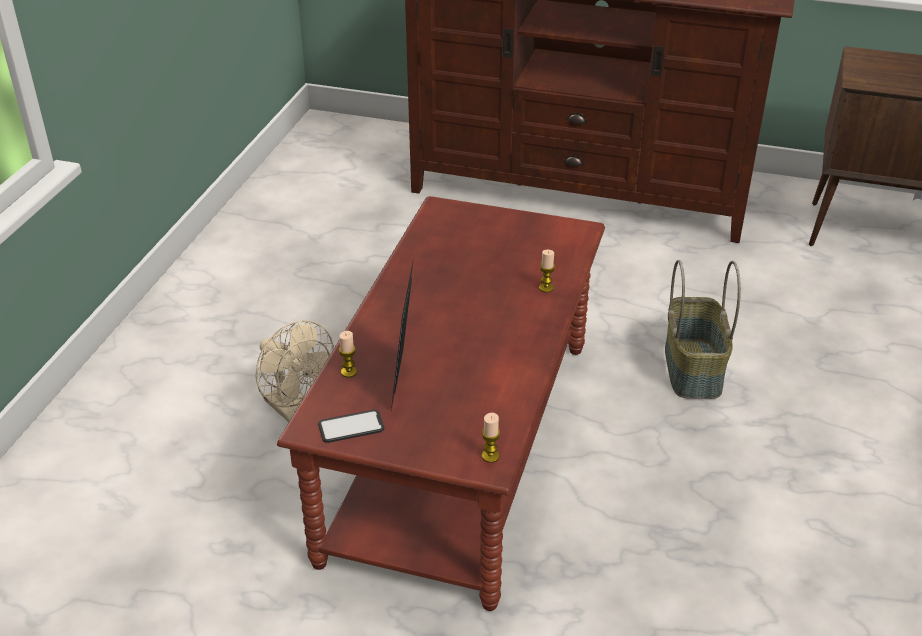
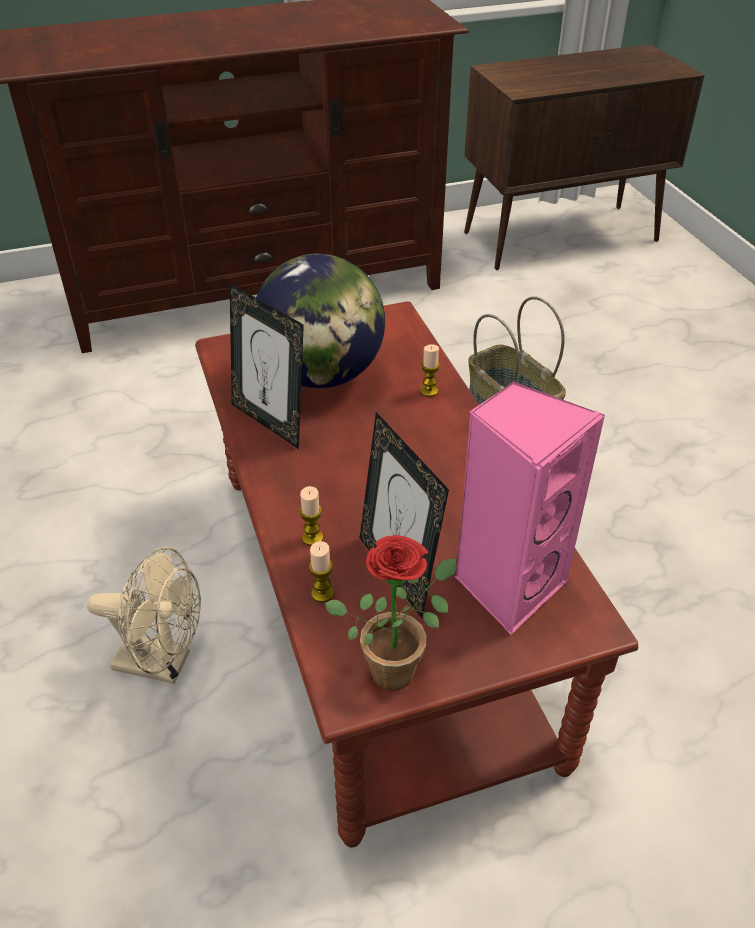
camera: 35 degrees left, 5 degrees up
(351, 427) = (398, 665): phone -> potted plant
(419, 265) = (270, 422): none -> picture frame
(463, 420) = (507, 584): none -> pink speaker
(484, 249) = (321, 375): none -> globe
(490, 456) = (580, 613): candle -> candle (312, 538)

